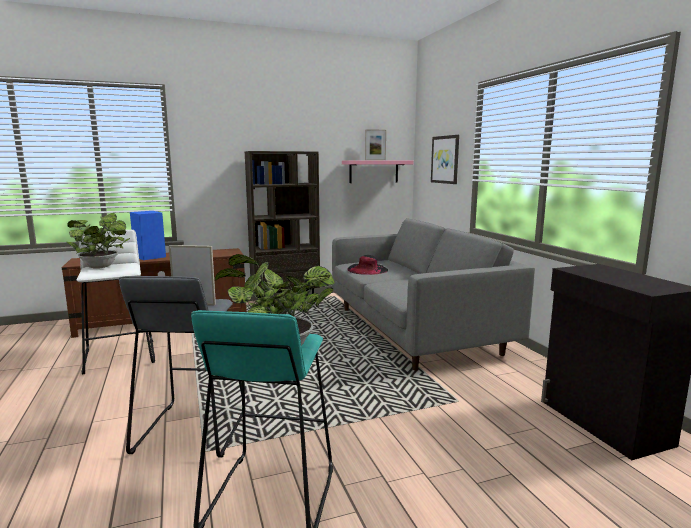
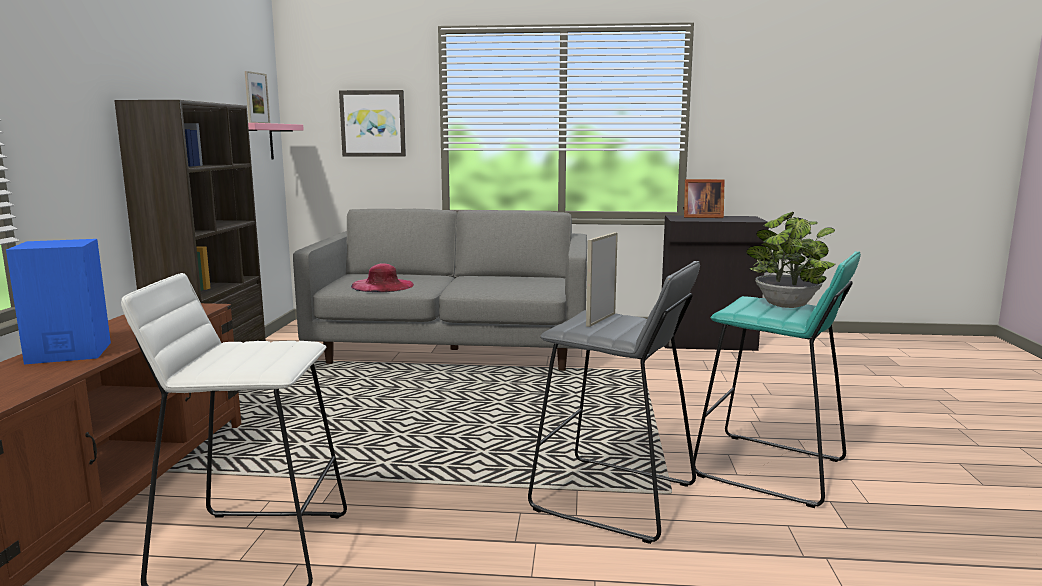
camera: 65 degrees left, 0 degrees up
(102, 267) = (227, 359): potted plant -> none
(367, 269) = (382, 285): black hat -> pink hat
(617, 273) = (700, 217): none -> picture frame

